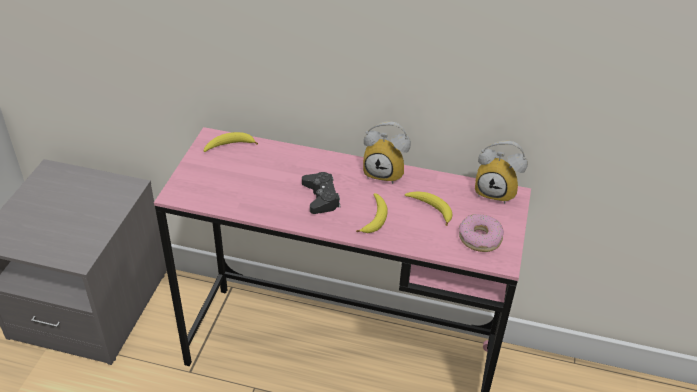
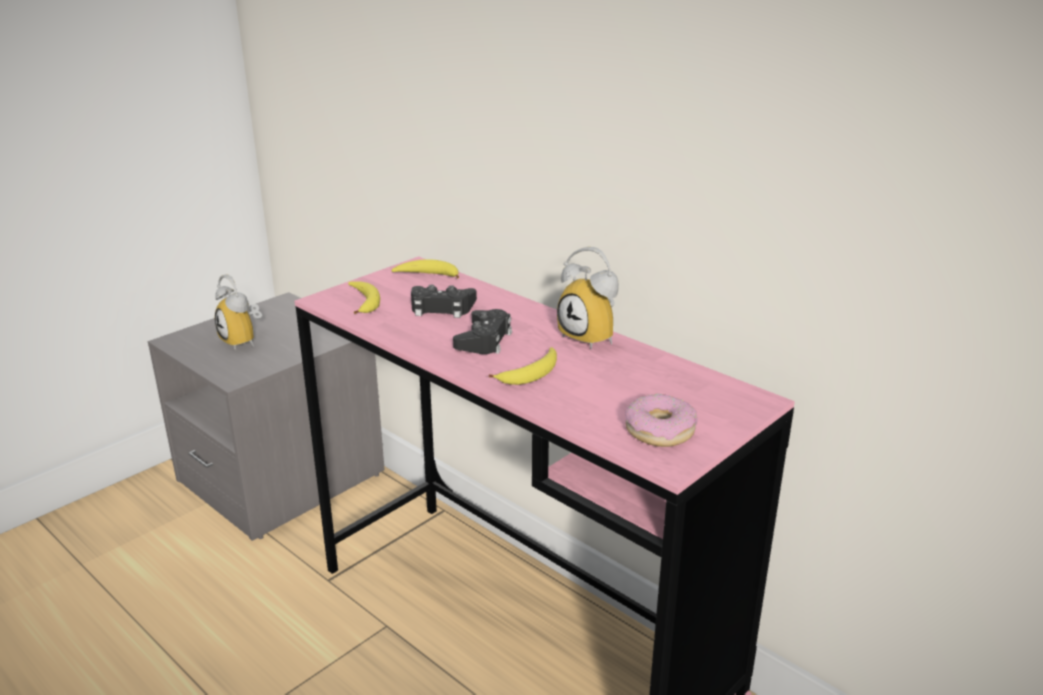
camera: 30 degrees right, 15 degrees down
(267, 176) = (441, 308): none -> black game controller
(430, 209) = (617, 384): banana -> banana (364, 302)
(497, 191) = (735, 391): alarm clock -> alarm clock (244, 341)

